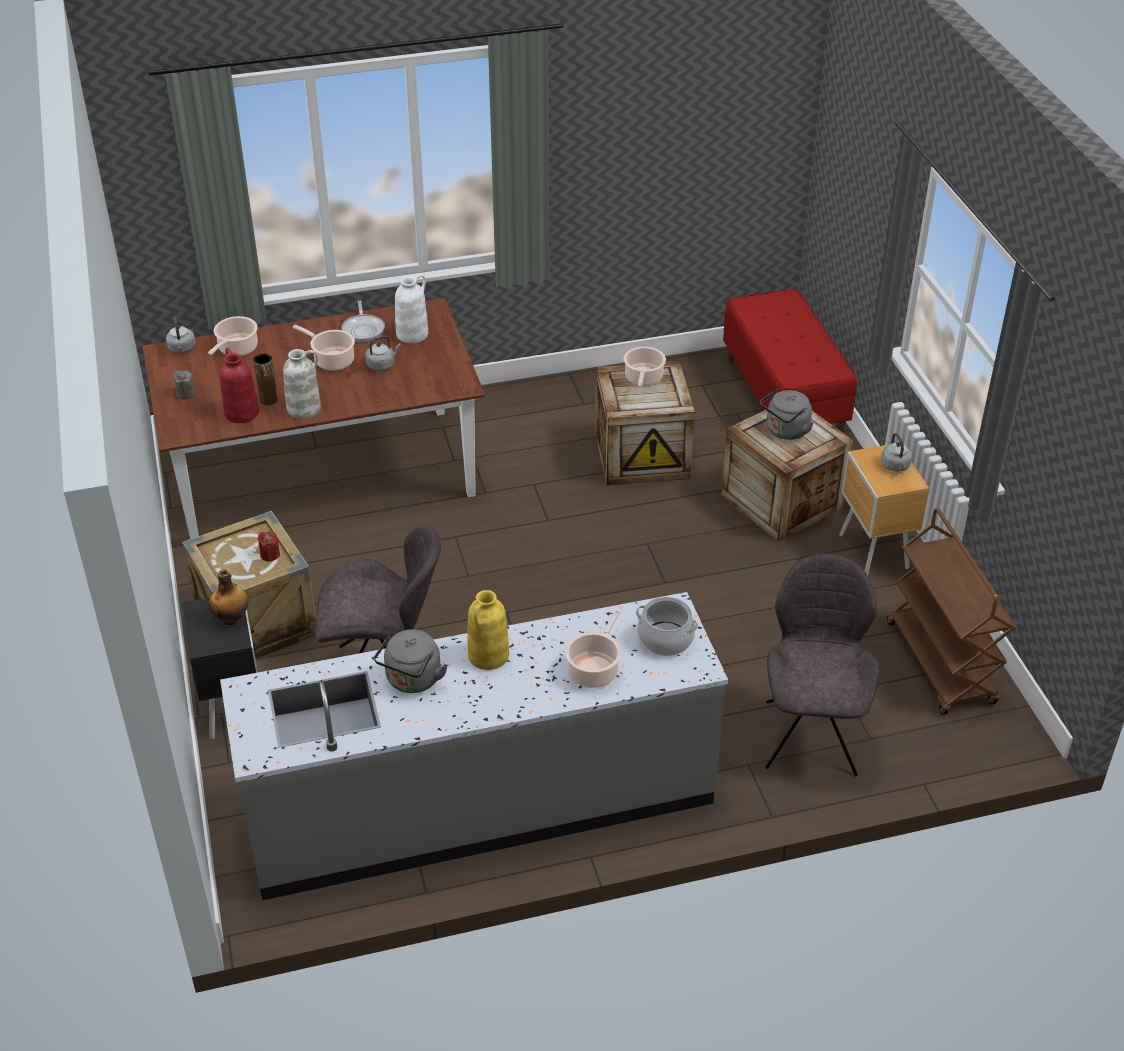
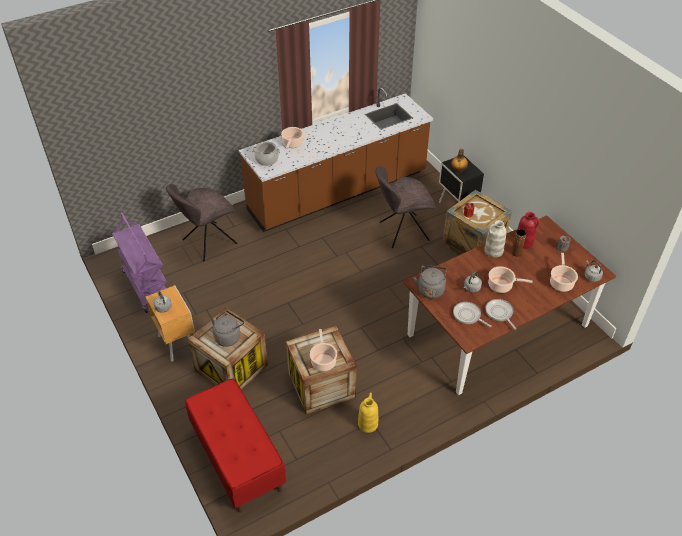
camera: 165 degrees right, 5 degrees up
(412, 334) = (468, 315): white vase -> frying pan
(412, 681) = (361, 129): grey kettle -> grey kettle (430, 289)
(480, 804) = (338, 193): grey counter -> brown counter
(488, 656) = (336, 142): yellow vase -> yellow vase (367, 424)
(811, 734) = (208, 242): grey chair -> grey chair turned 60 degrees clockwise
(941, 664) = (146, 286): brown cart -> purple cart

